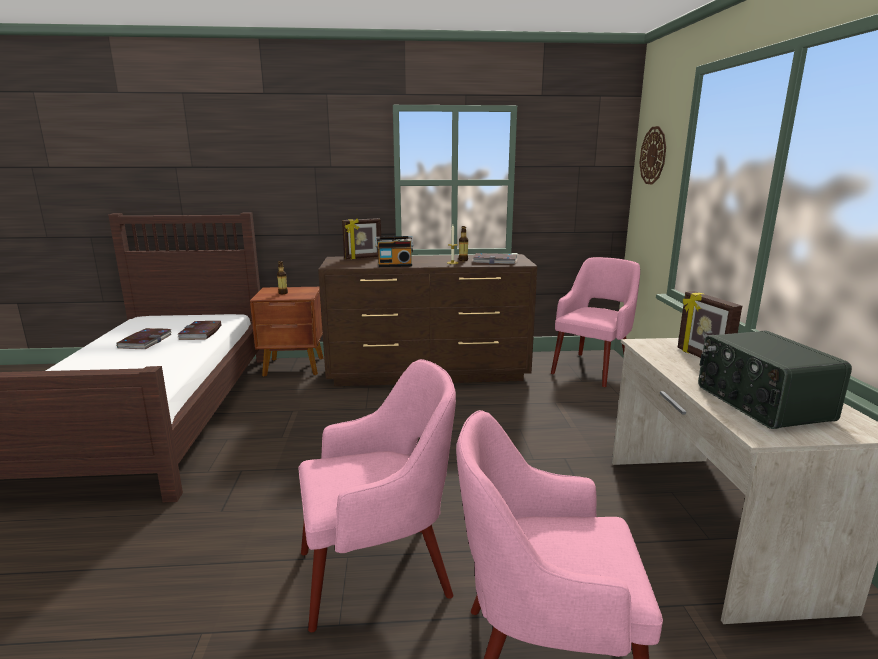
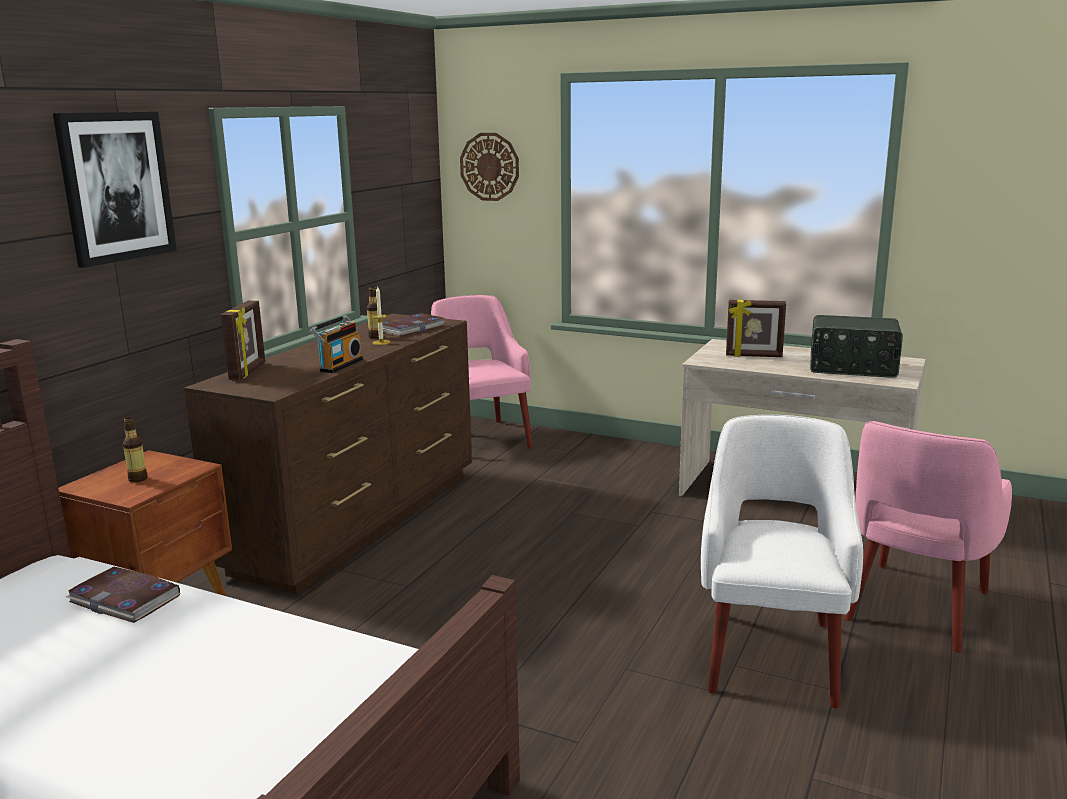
camera: 60 degrees left, 0 degrees up
(145, 341) = (79, 659): book -> none
(319, 145) = (116, 187): none -> picture
(379, 572) = (771, 652): pink armchair -> white armchair

